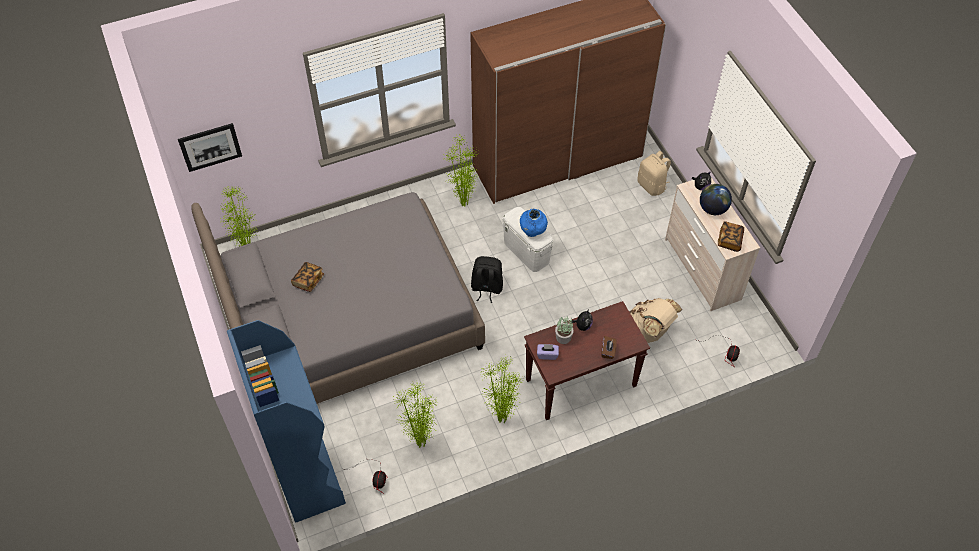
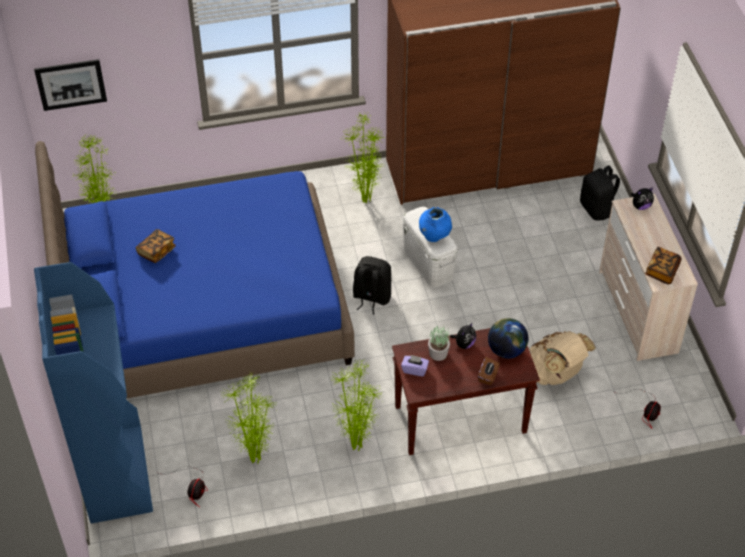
camera: 10 degrees right, 5 degrees down
(350, 320) = (203, 310): grey bed -> blue bed
(652, 186) = (597, 209): beige backpack -> black backpack
(712, 209) = (649, 233): globe -> globe (506, 350)

